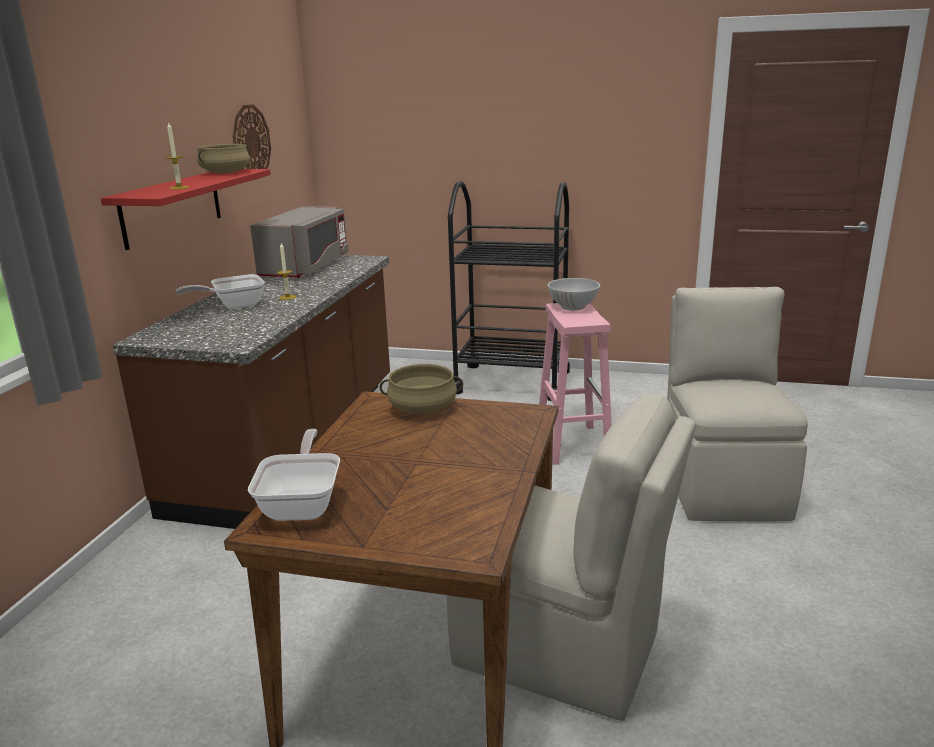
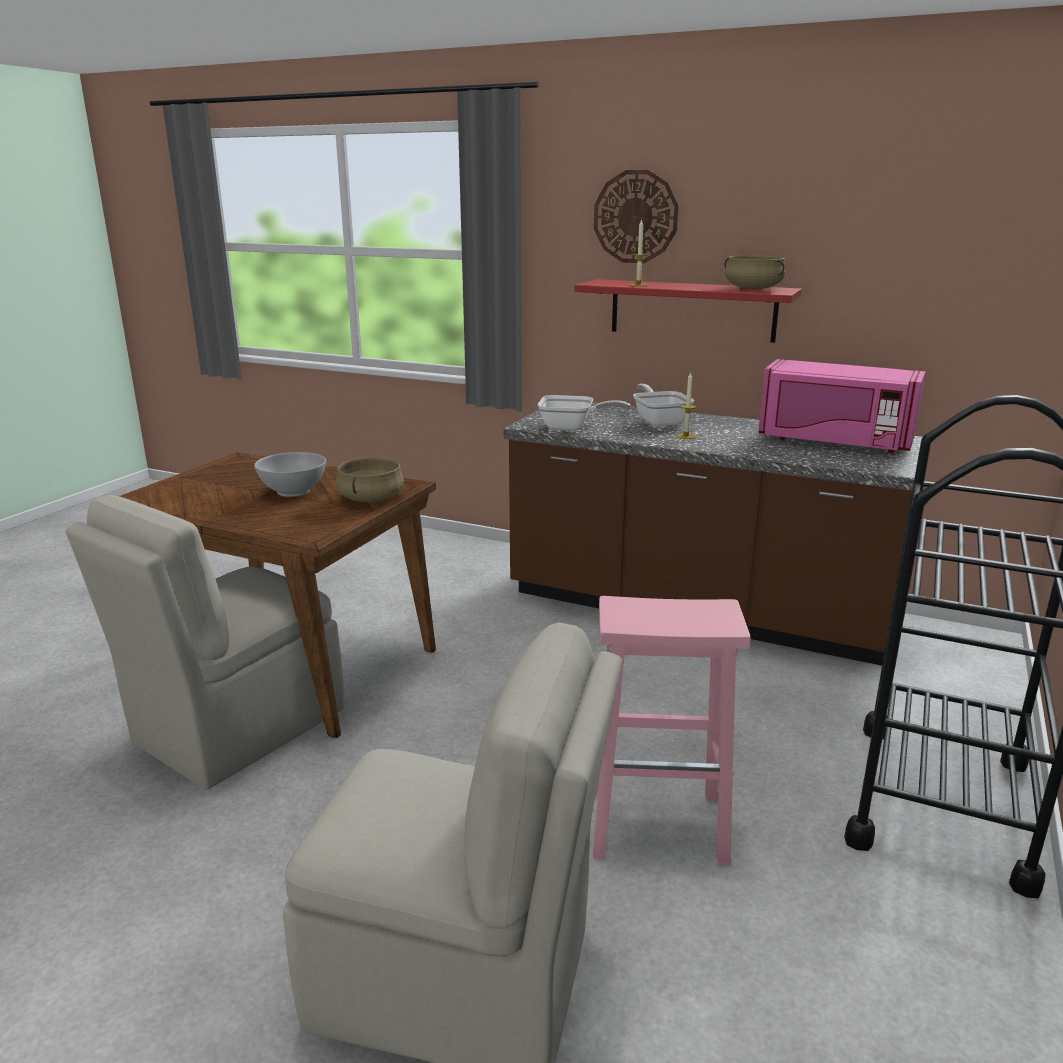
camera: 100 degrees right, 0 degrees up
(251, 142) = (889, 266): wall clock -> wall clock (635, 217)
(303, 504) = (253, 465): frying pan -> frying pan (572, 428)
(306, 267) = (833, 441): grey microwave -> pink microwave
(573, 307) = (709, 617): white bowl -> white bowl (293, 491)

